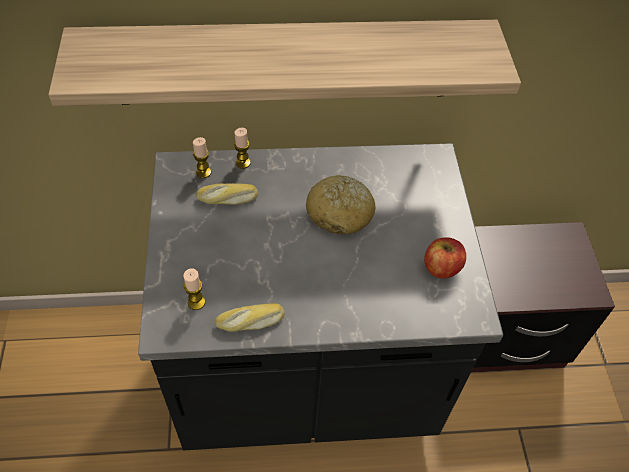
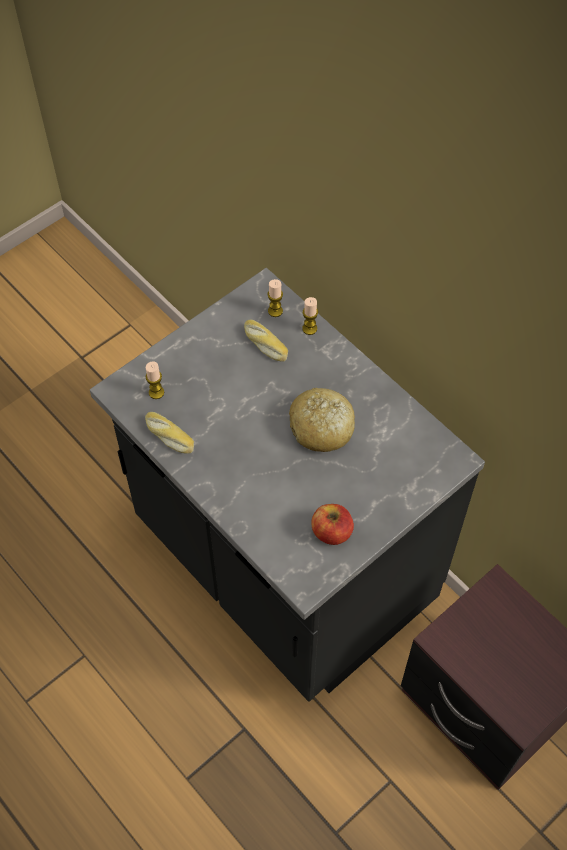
camera: 55 degrees right, 5 degrees up
(285, 62) = (370, 274): shelf -> none

